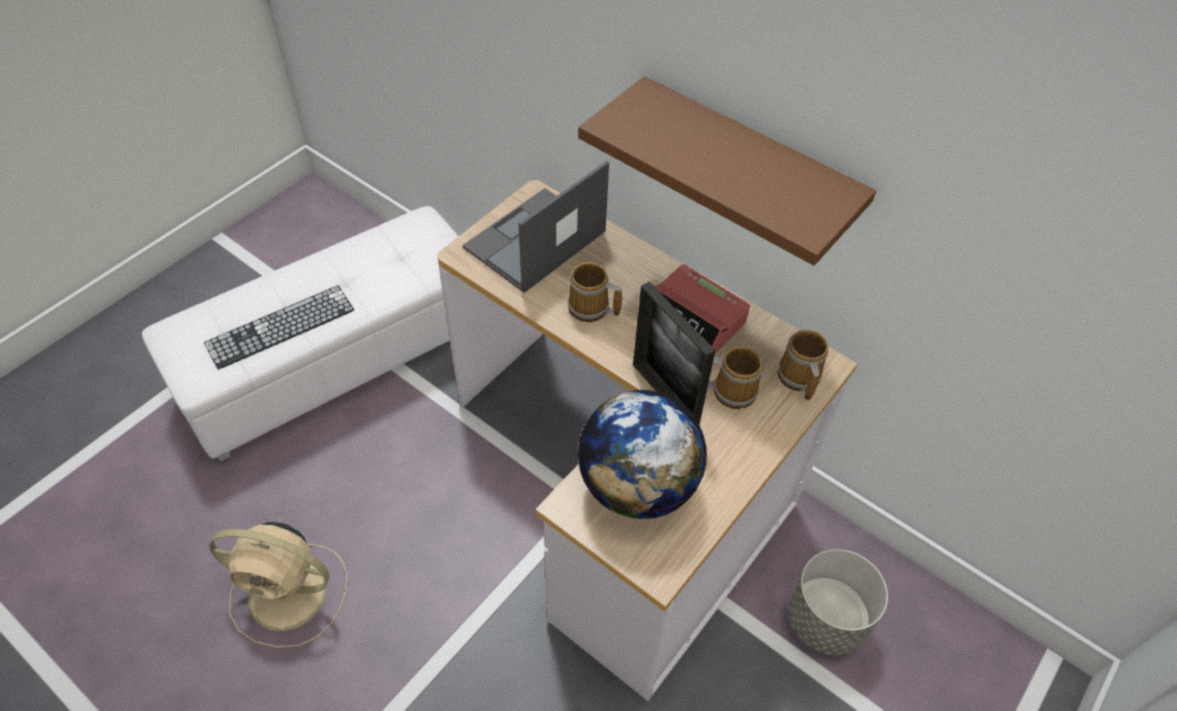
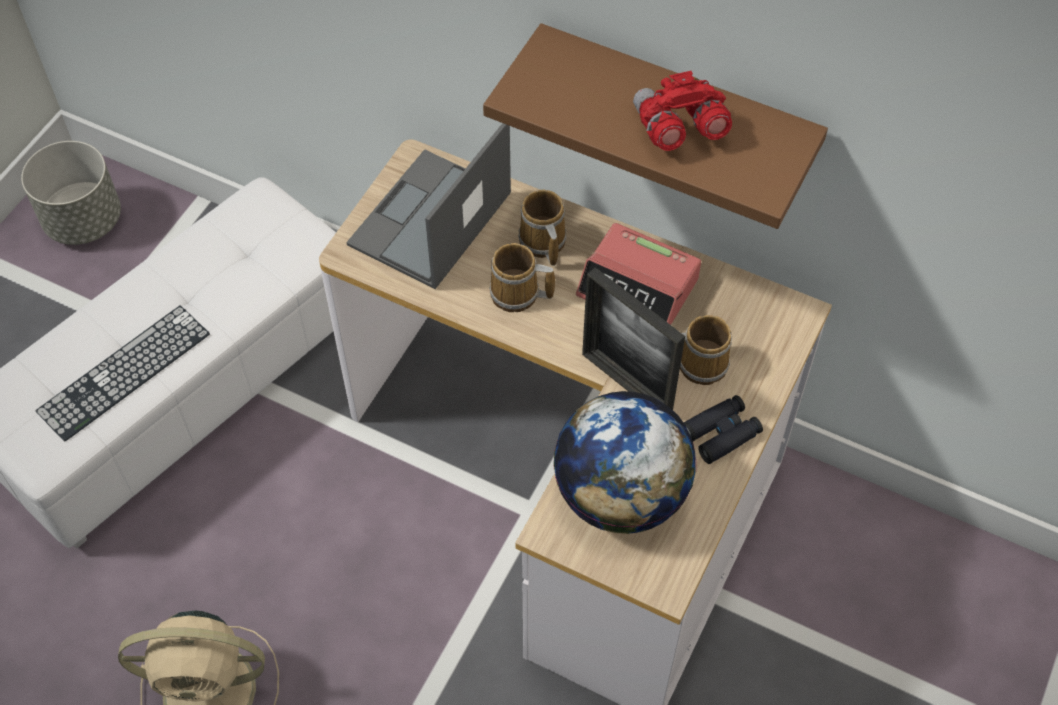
camera: 10 degrees left, 5 degrees up
(738, 451) = (721, 433): none -> black binoculars
(741, 170) = (678, 129): none -> red binoculars
(798, 377) = (769, 334): mug -> mug (542, 243)
(826, 620) = (838, 592): grey planter -> grey planter (84, 220)

